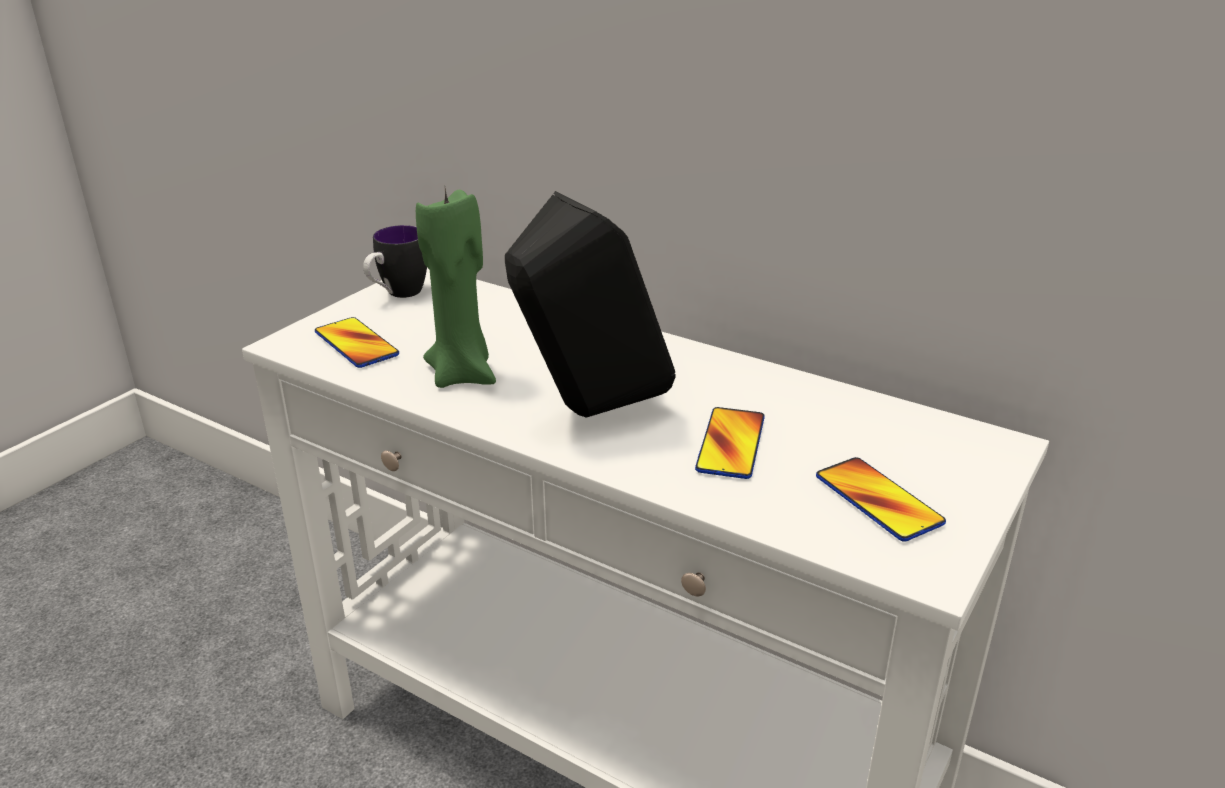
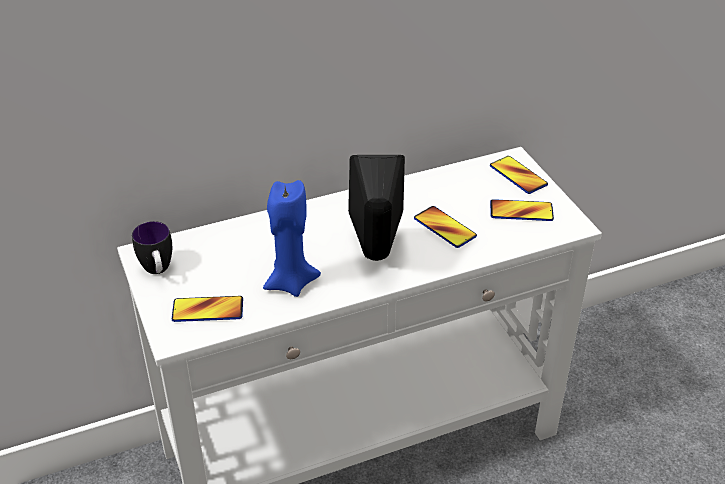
camera: 55 degrees left, 10 degrees up
(463, 374) = (290, 283): green candle -> blue candle
(966, 464) = (518, 176): none -> phone

